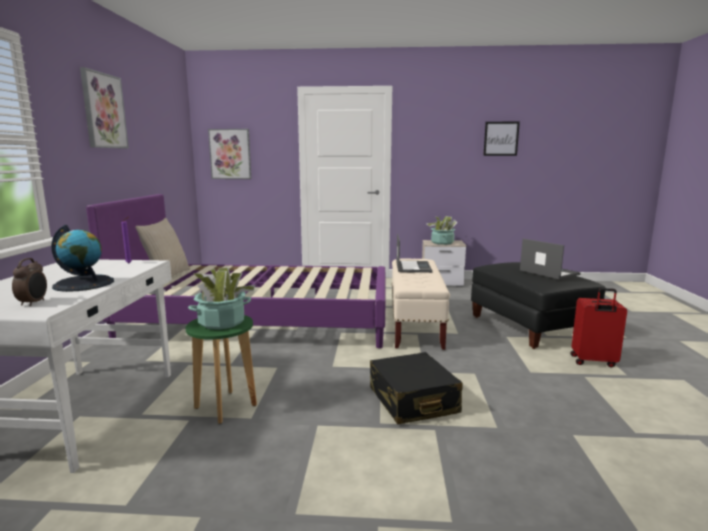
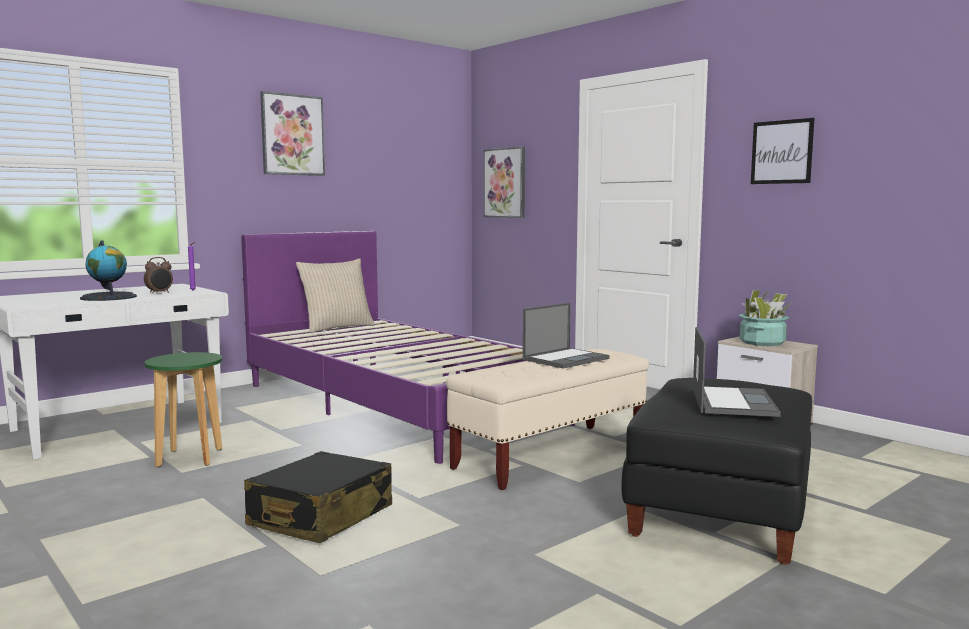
camera: 45 degrees right, 5 degrees down
(34, 303) = (40, 302): alarm clock -> alarm clock (159, 293)
(222, 322) = (187, 358): potted plant -> none
(501, 138) = (906, 138): picture -> picture (781, 152)
(593, 362) = (678, 587): red suitcase -> none

